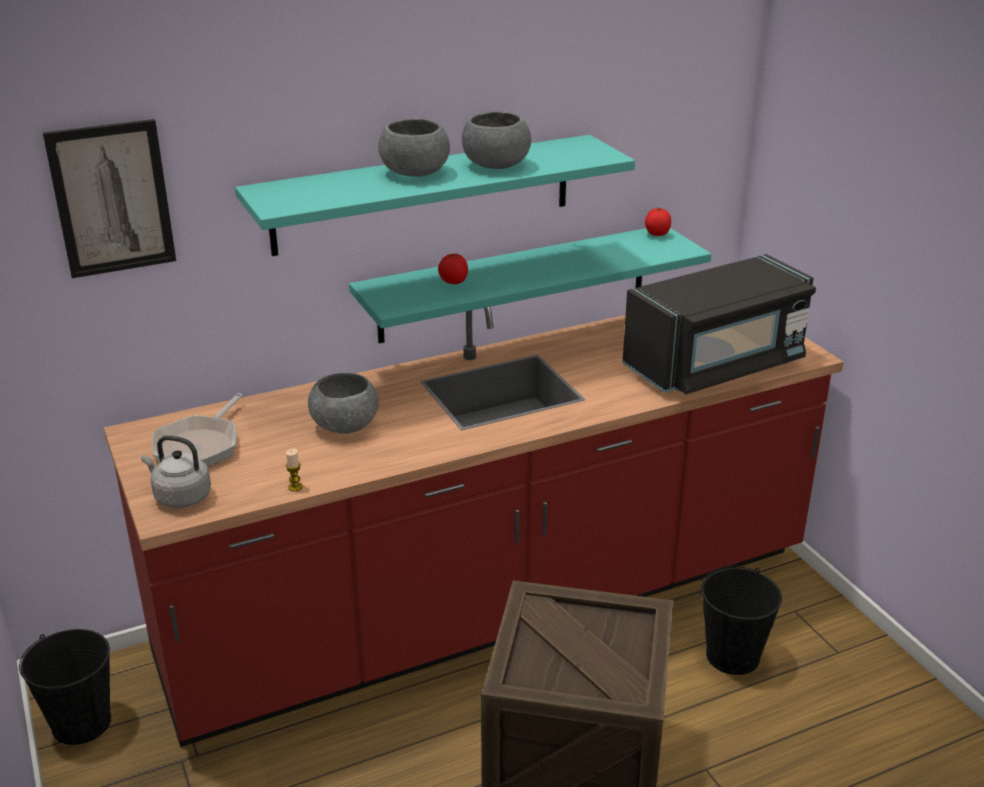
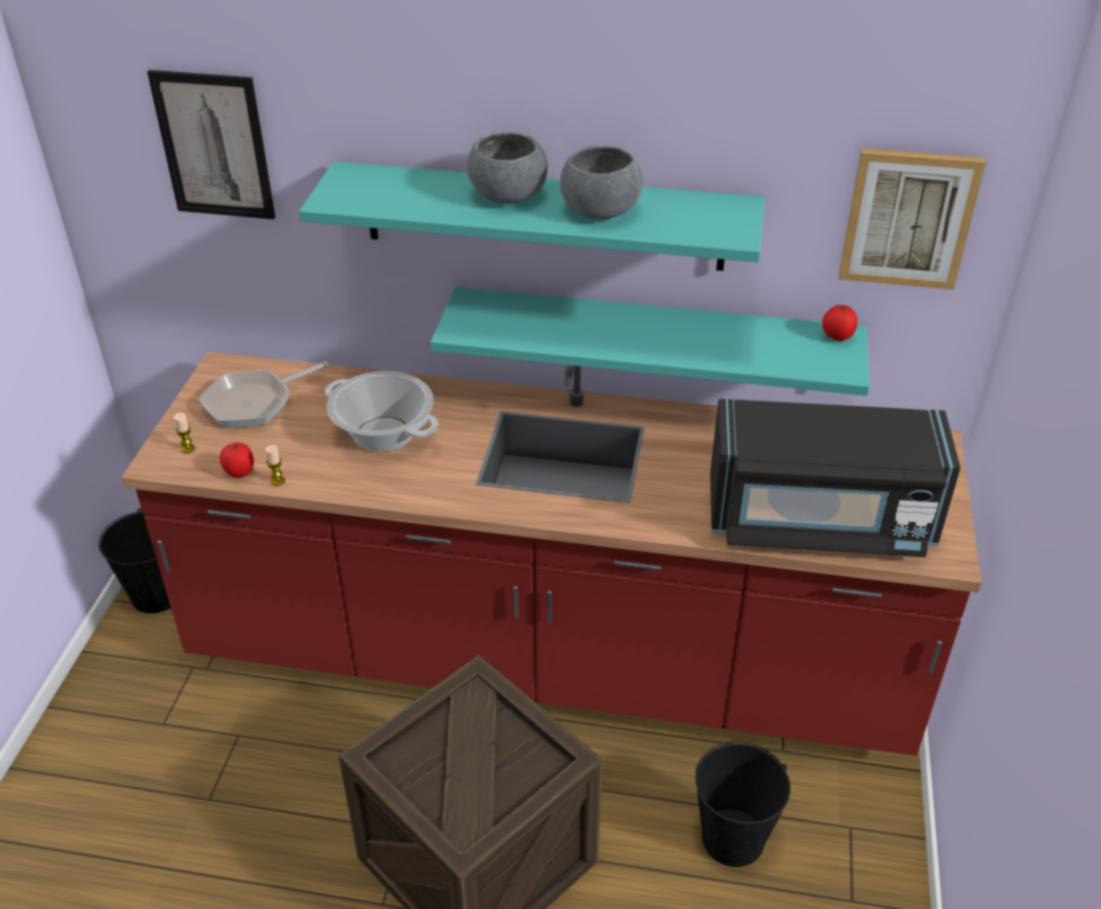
camera: 35 degrees right, 10 degrees up
(180, 497) = (188, 449): grey kettle -> candle
(345, 426) = (384, 434): grey bowl -> cooking pot
(453, 282) = (547, 322): tomato -> tomato (239, 472)
(685, 128) = (908, 218): none -> picture

